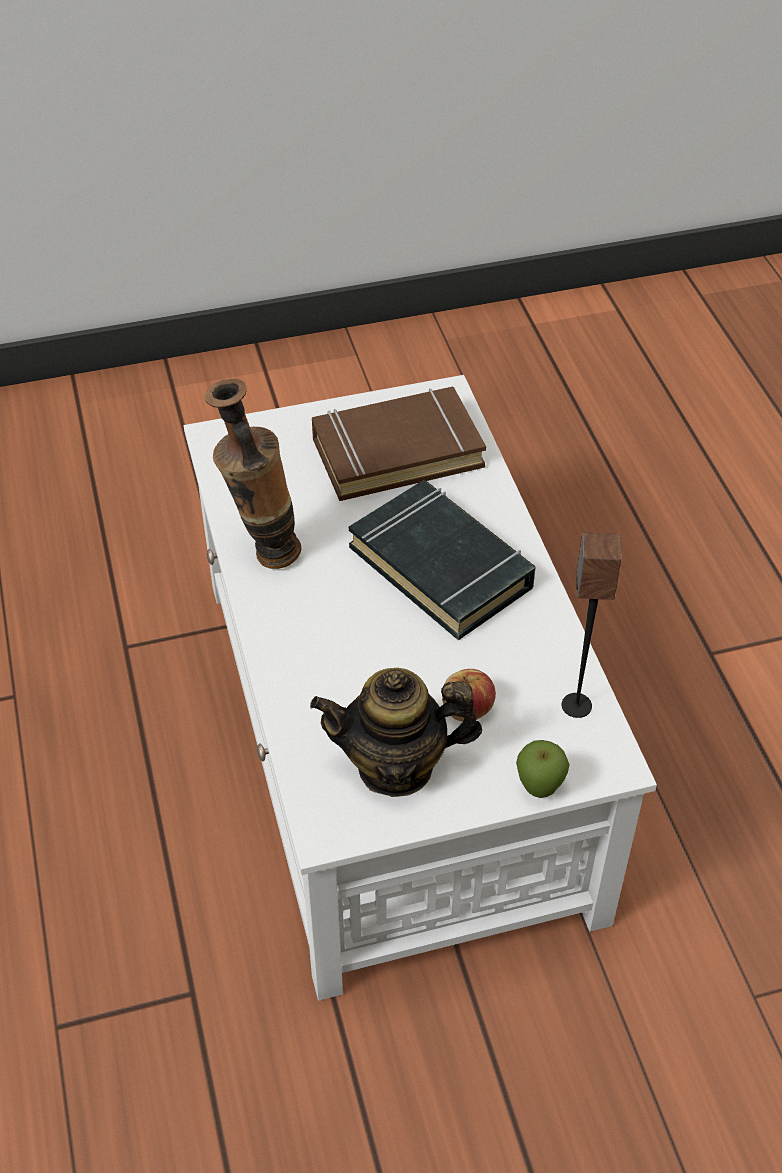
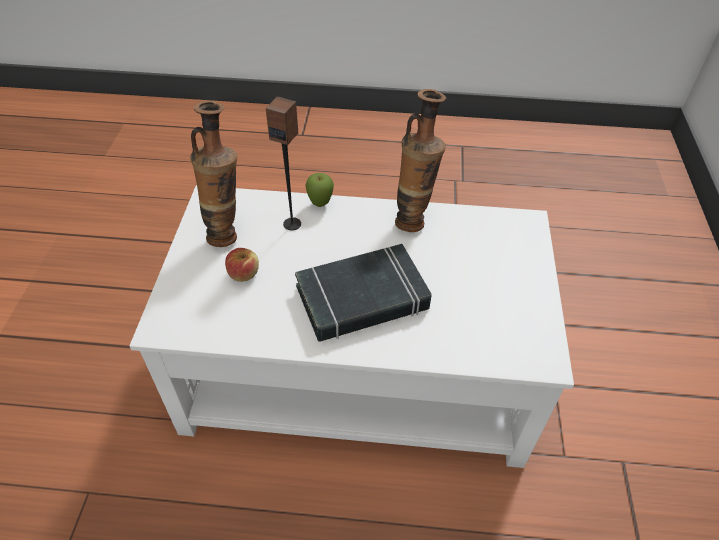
camera: 110 degrees right, 0 degrees up
(396, 766) = (227, 232): teapot -> vase
(397, 452) = (487, 309): brown book -> none
(539, 790) = (168, 286): apple -> apple (320, 204)
(575, 705) = (211, 327): speaker -> speaker (292, 223)

